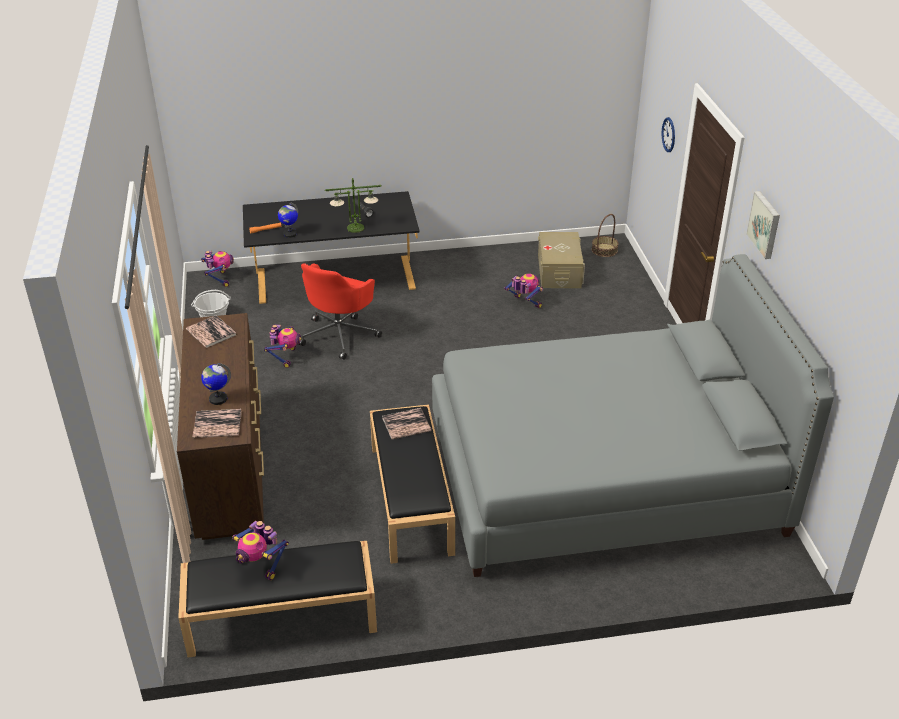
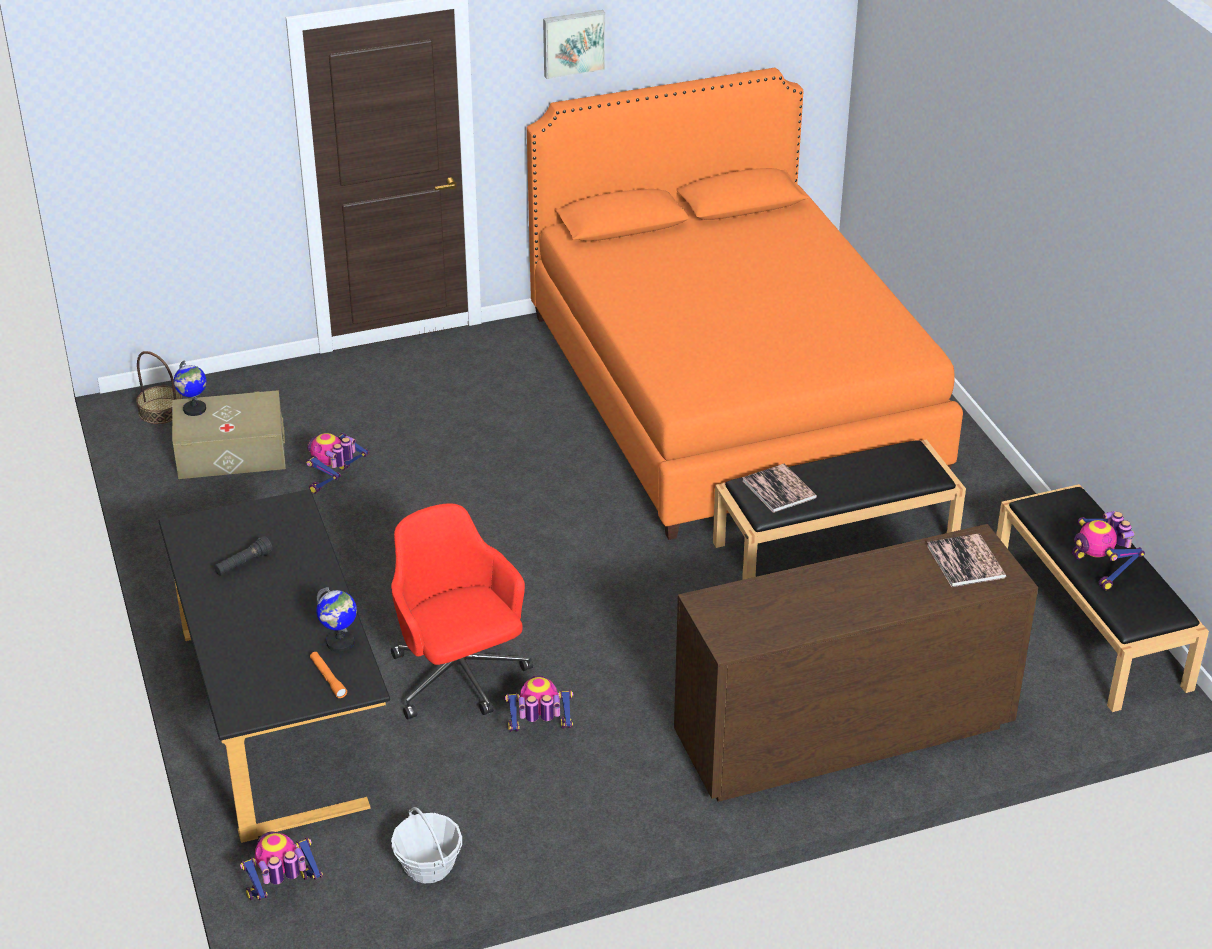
camera: 100 degrees left, 0 degrees up
(211, 332) = (747, 621): book -> none
(218, 399) = (910, 574): globe -> globe (194, 409)
(260, 565) = (1098, 570): toy robot -> toy robot turned 135 degrees clockwise
(340, 335) = (459, 678): red office chair -> red office chair turned 135 degrees counterclockwise
(355, 228) = (311, 563): table lamp -> none
(603, 476) = (730, 393): grey bed -> orange bed
(668, 134) = (221, 140): wall clock -> none

